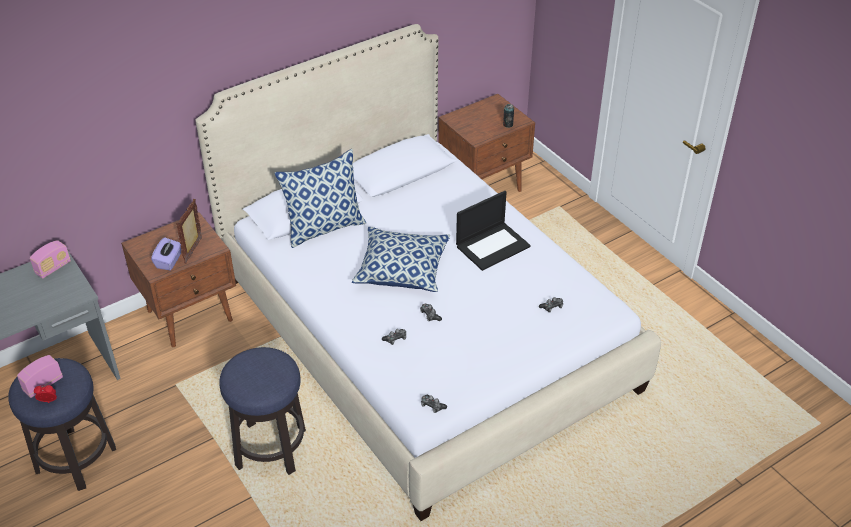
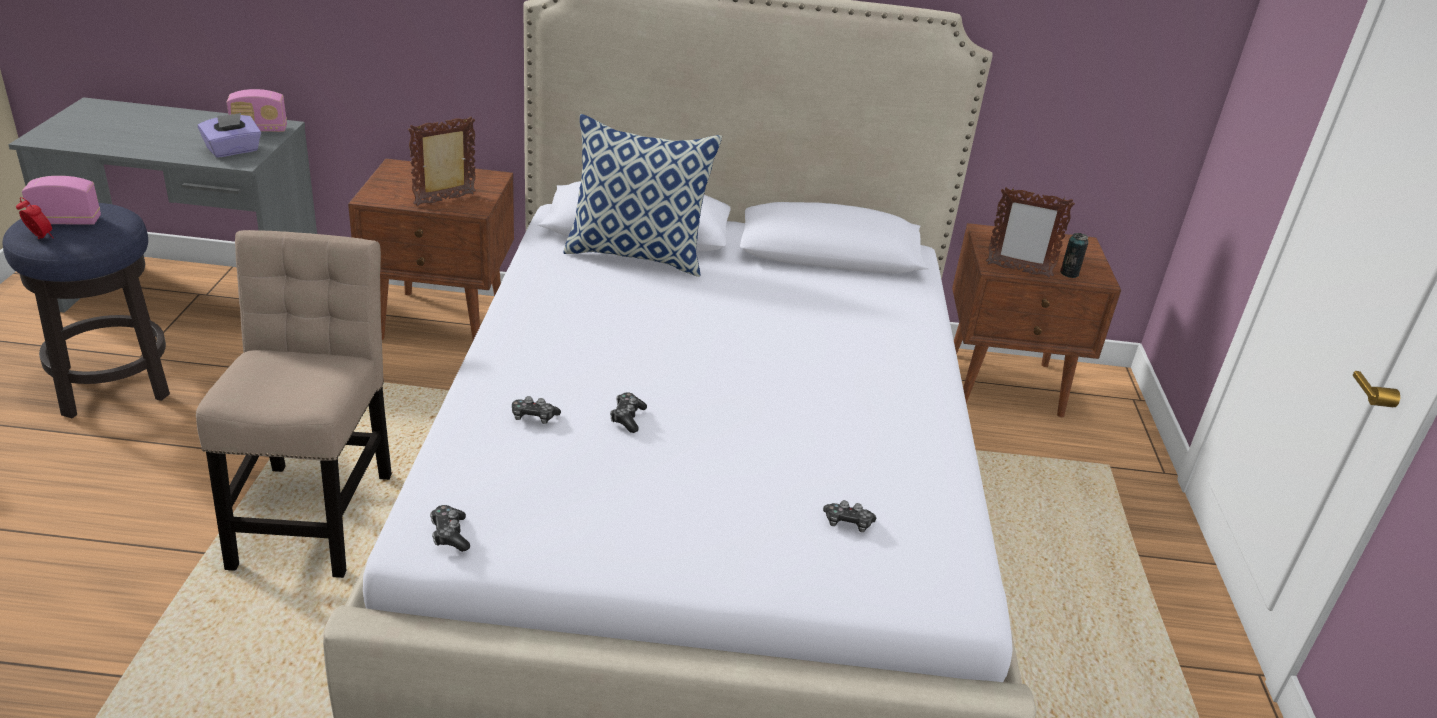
camera: 35 degrees right, 10 degrees down
(169, 261) = (402, 196): purple tissue box -> purple tissue box (233, 150)
(271, 448) = (314, 512): stool -> beige chair
(402, 270) = (671, 347): pillow -> none
(487, 136) = (1018, 270): none -> picture frame
(493, 246) = (854, 391): laptop -> none

